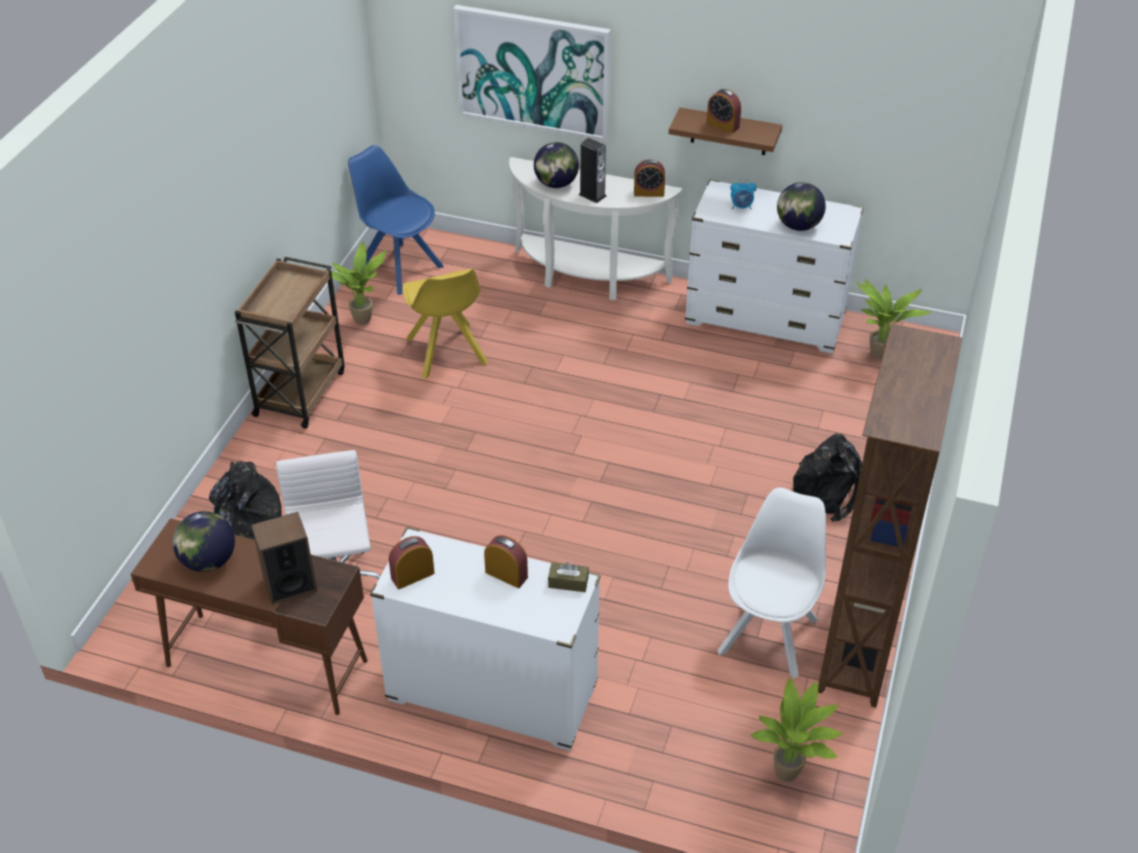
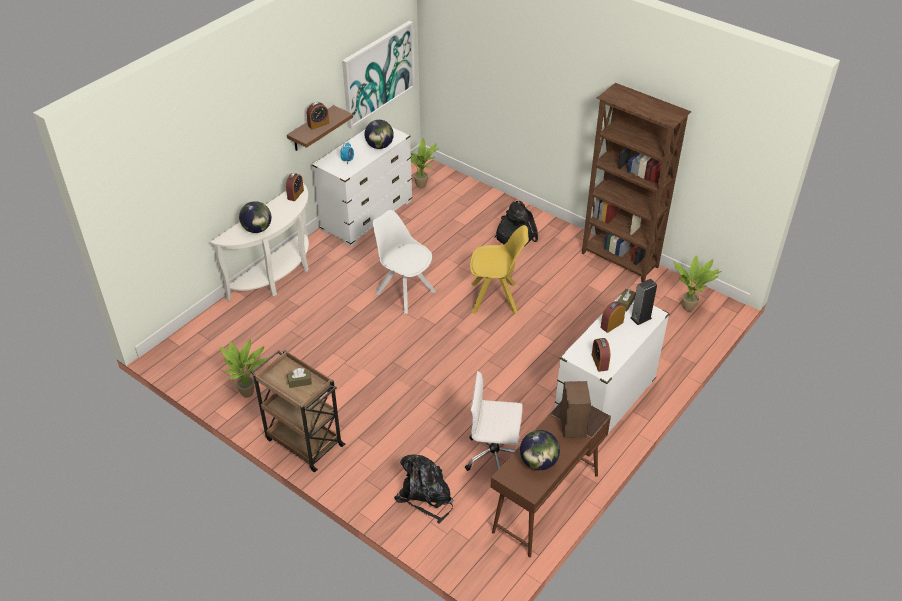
camera: 70 degrees left, 0 degrees up
(285, 301) = (300, 382): none -> brown tissue box
(398, 267) = (200, 362): blue chair -> none
(447, 353) = (309, 358): yellow chair -> yellow chair (496, 298)
(533, 72) = (208, 176): picture -> picture (378, 73)
(592, 195) = (281, 217): speaker -> speaker (640, 318)
(769, 633) = (601, 287): white chair -> white chair (404, 291)

